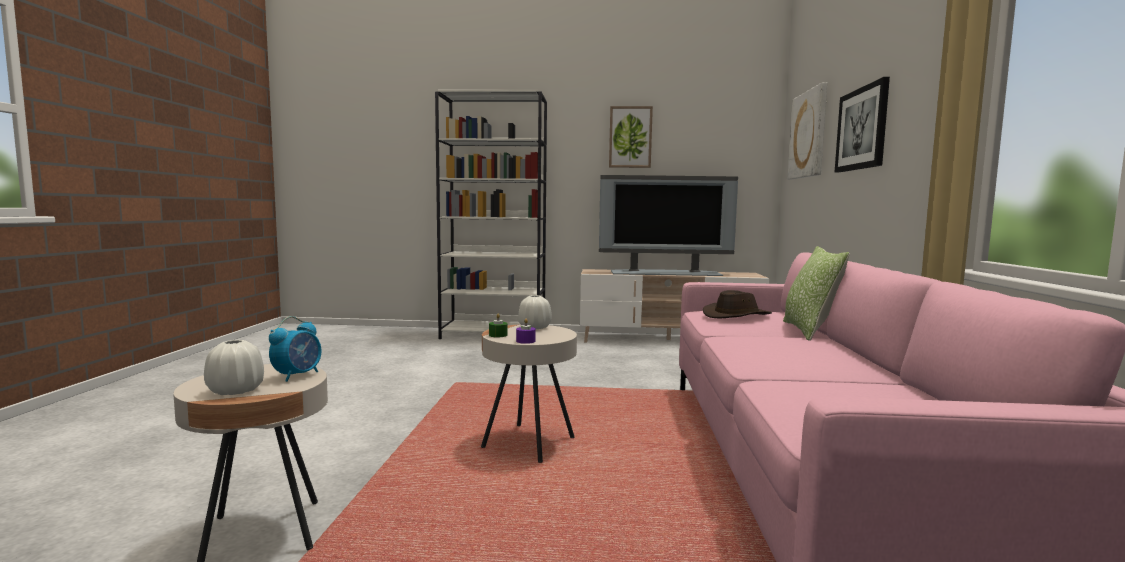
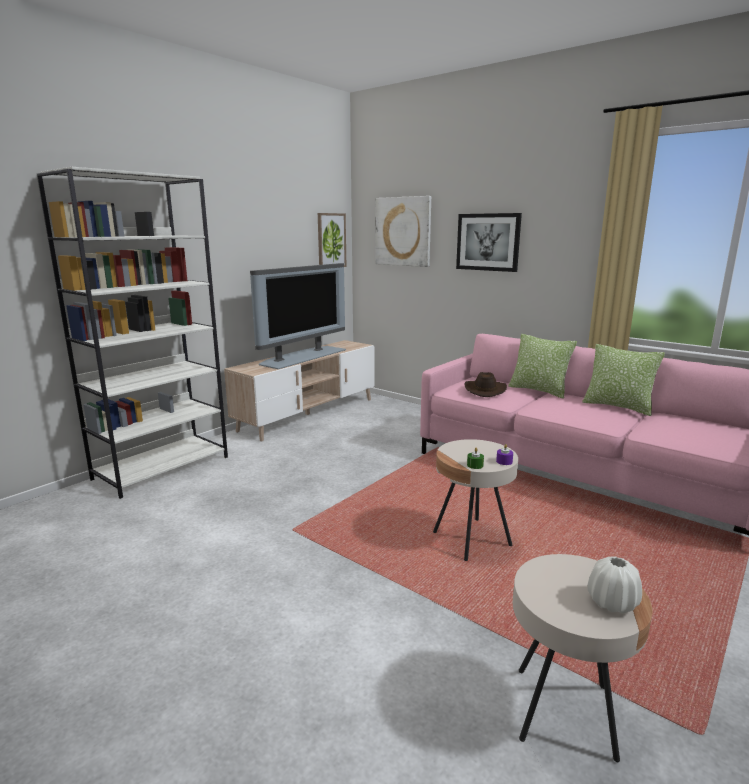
camera: 55 degrees left, 10 degrees up
(298, 375) = (570, 567): alarm clock -> none
(534, 327) = (458, 448): white vase -> none
(630, 137) = (250, 225): picture -> picture (331, 240)
(855, 362) = (618, 406): none -> pillow

